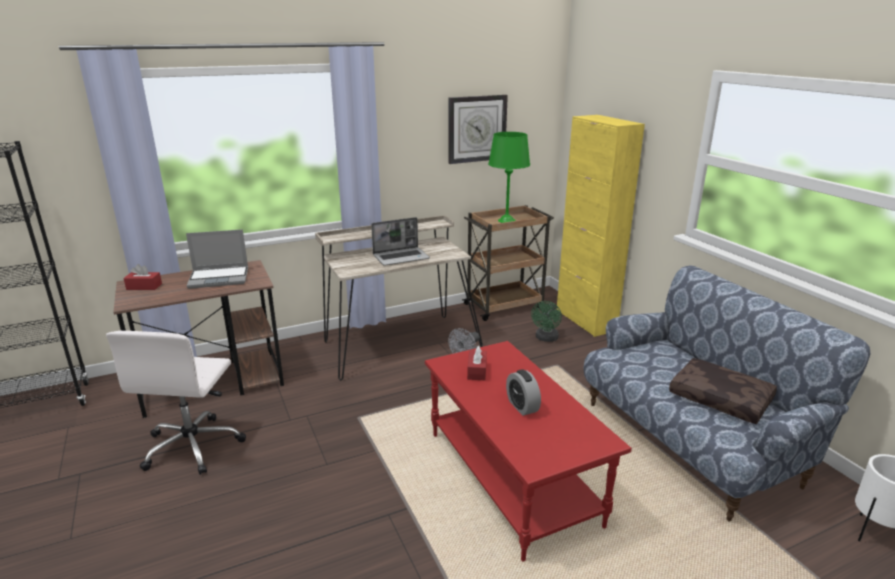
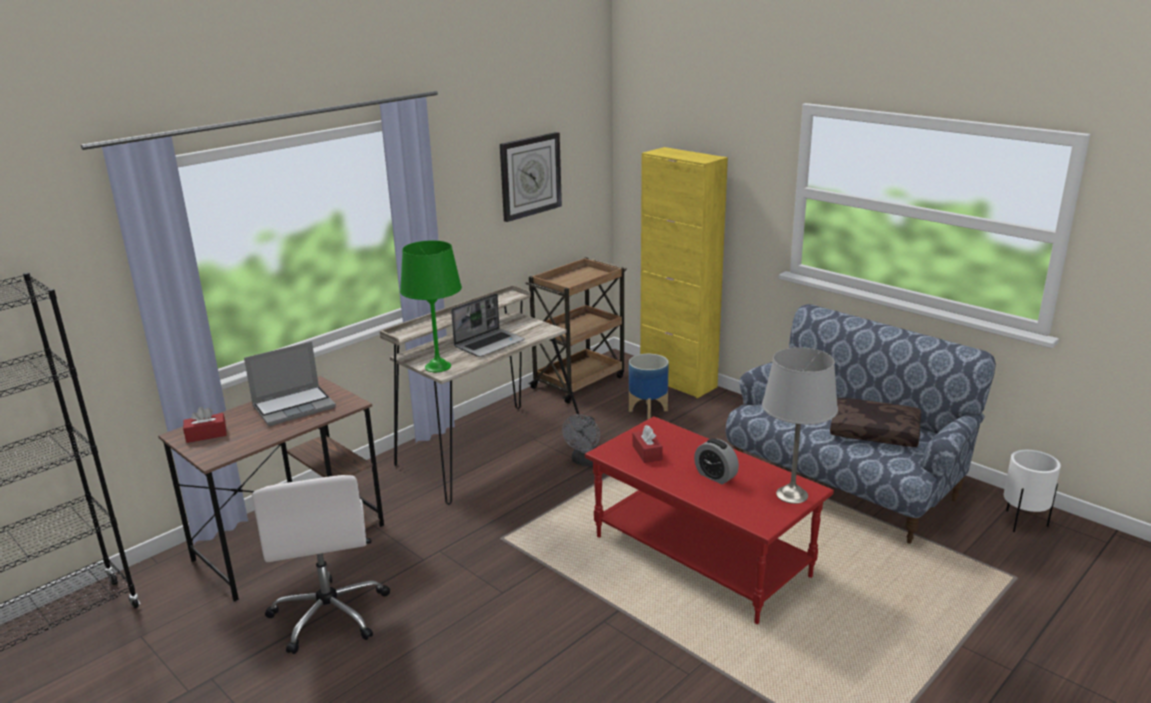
camera: 20 degrees left, 0 degrees up
(507, 221) = (576, 280): green table lamp -> green table lamp (438, 367)
(546, 338) = (648, 410): green fan -> planter
(584, 443) = (792, 495): none -> grey table lamp

